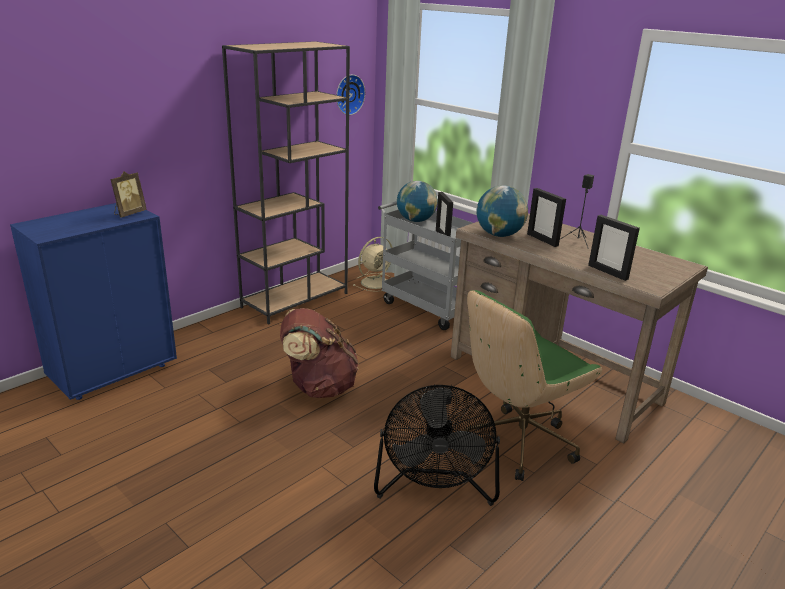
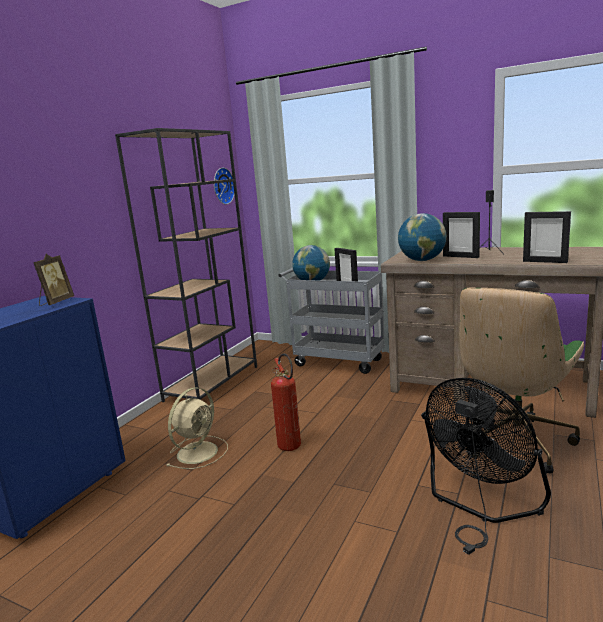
camera: 15 degrees left, 10 degrees down
(318, 387) = (291, 448): brown backpack -> fire extinguisher
(376, 282) = (276, 353): beige fan -> beige fan (198, 451)
(430, 484) = (475, 503): black fan -> black fan turned 120 degrees counterclockwise

